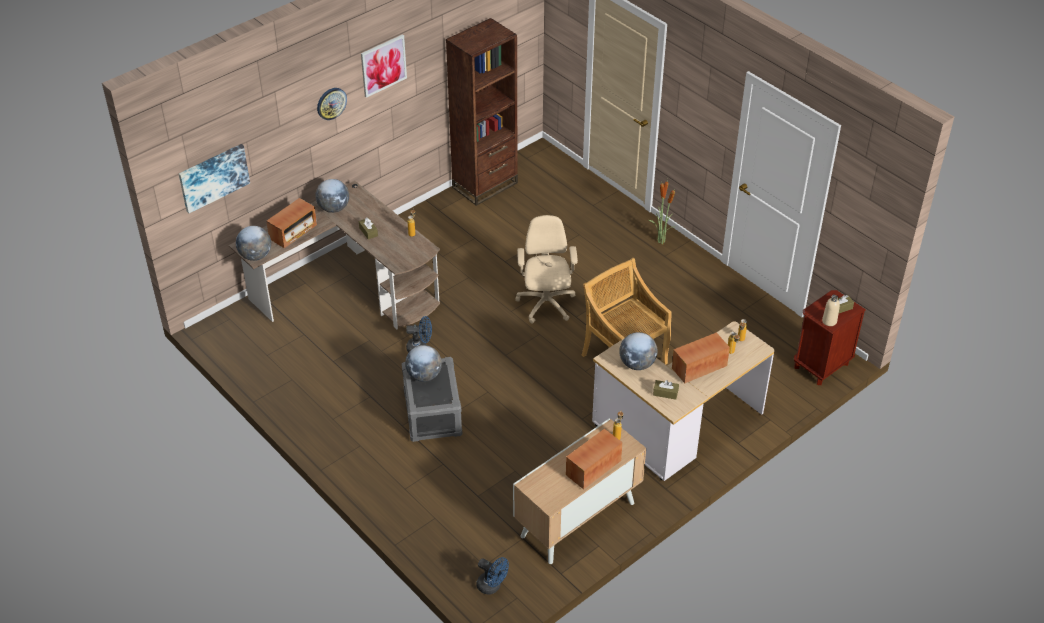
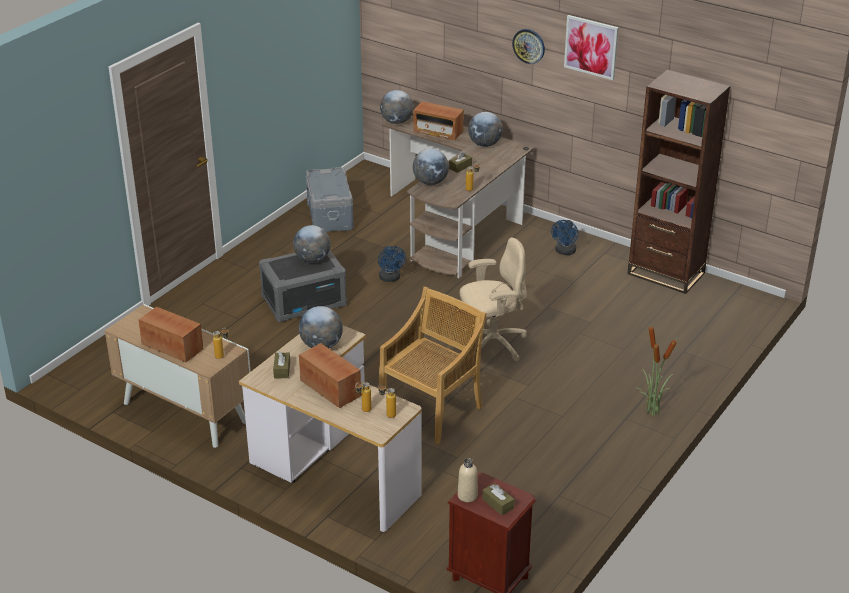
camera: 75 degrees right, 10 degrees down
(213, 177) = (408, 32): picture -> none
(287, 370) = (330, 215): none -> grey storage box
(387, 255) = (430, 182): none -> globe
(492, 586) = (91, 372): blue fan -> blue fan (564, 252)

